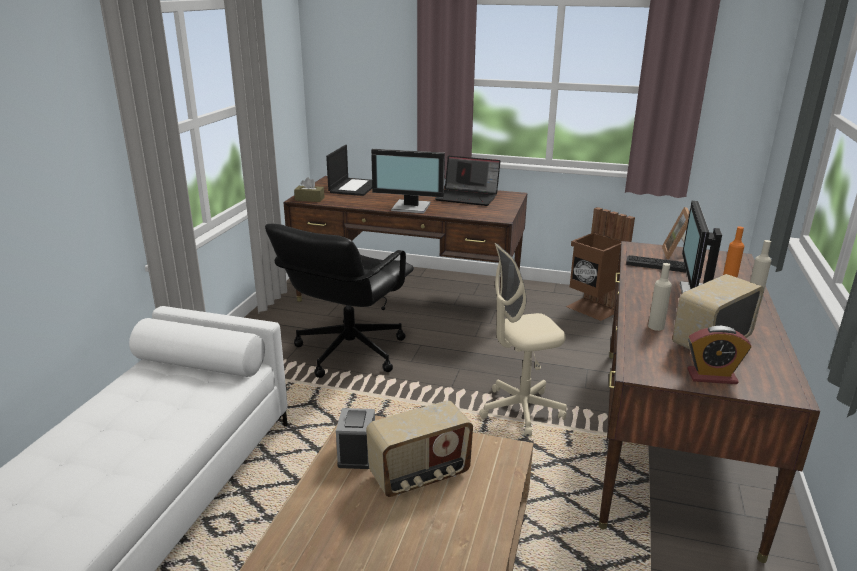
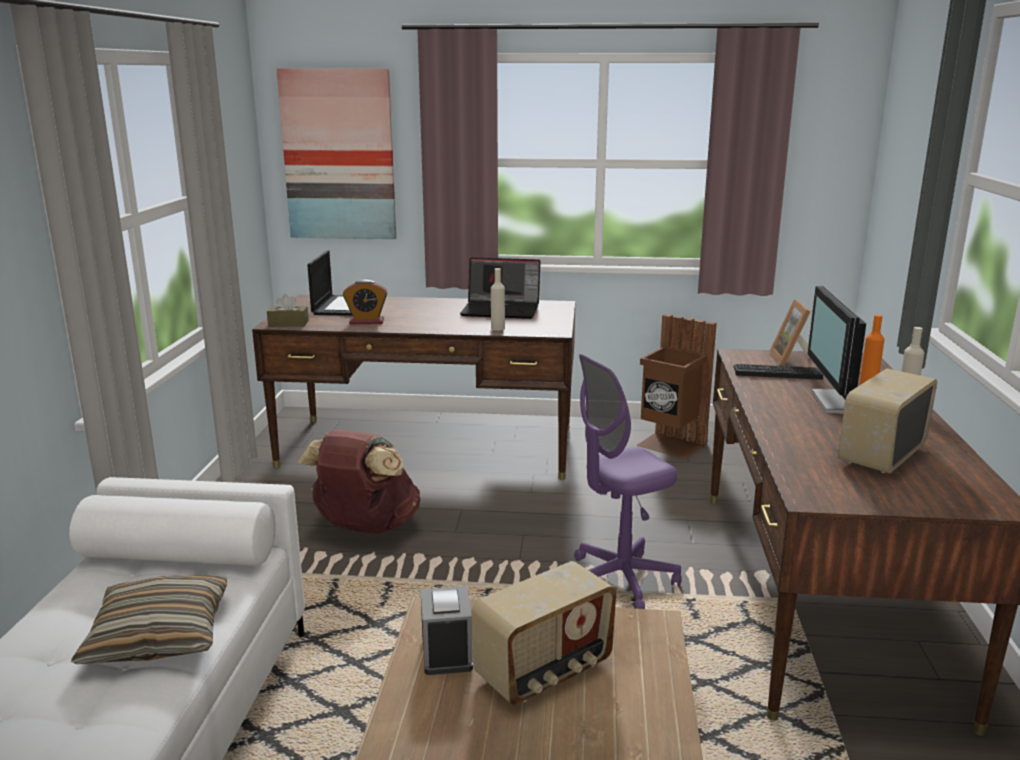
camera: 10 degrees left, 5 degrees down
(171, 419) = (159, 635): none -> pillow
(348, 351) = (365, 527): black office chair -> brown backpack
(358, 72) = (339, 155): none -> picture
(411, 208) = (432, 326): monitor -> none
(521, 410) = (620, 580): beige office chair -> purple office chair
(656, 326) = (807, 443): beige bottle -> beige bottle (497, 328)
(712, 376) = (902, 495): alarm clock -> alarm clock (366, 321)

